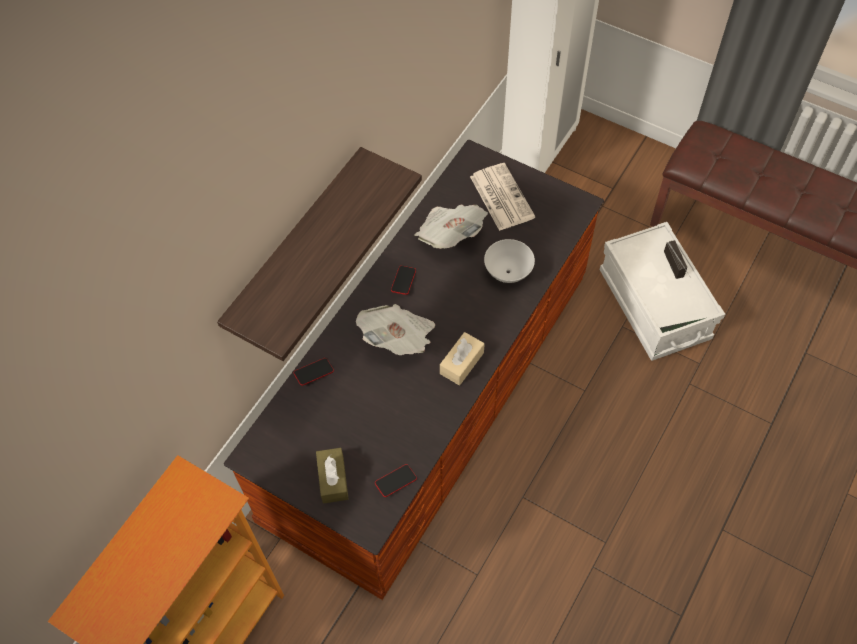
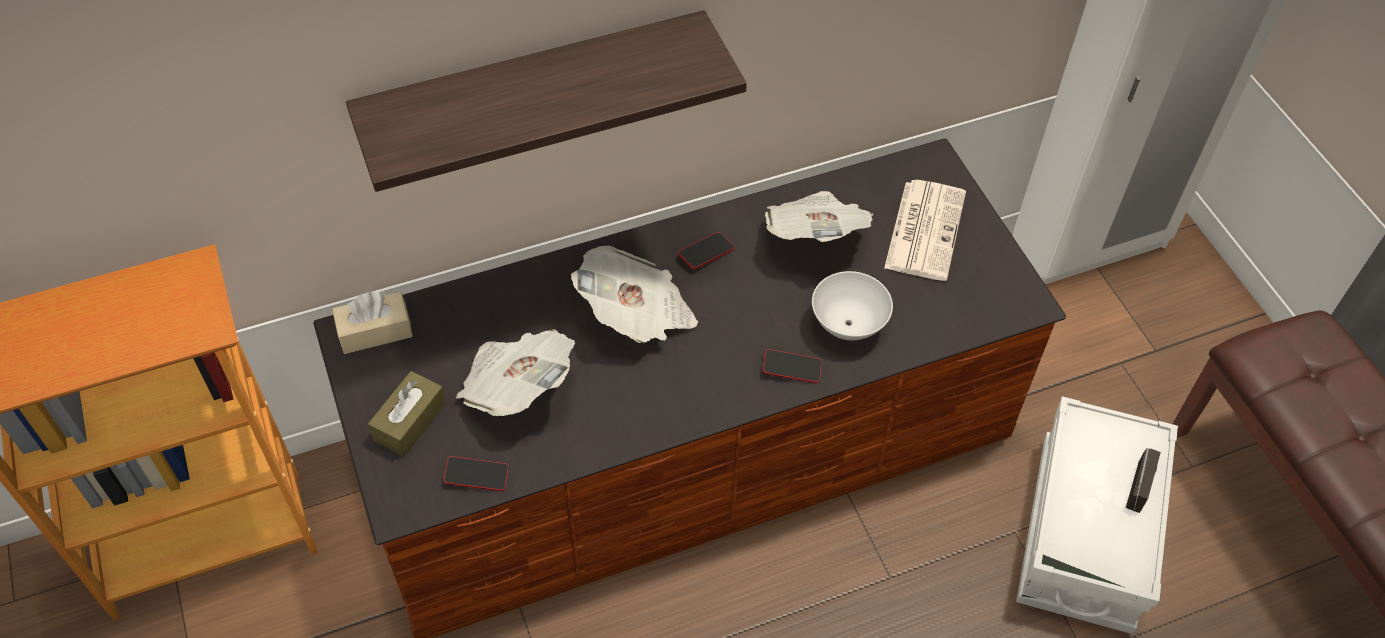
camera: 35 degrees right, 5 degrees down
(314, 373) = (503, 288): phone -> phone (791, 368)
(372, 420) = (517, 387): none -> newspaper
(462, 363) = (686, 394): beige tissue box -> beige tissue box (375, 331)

